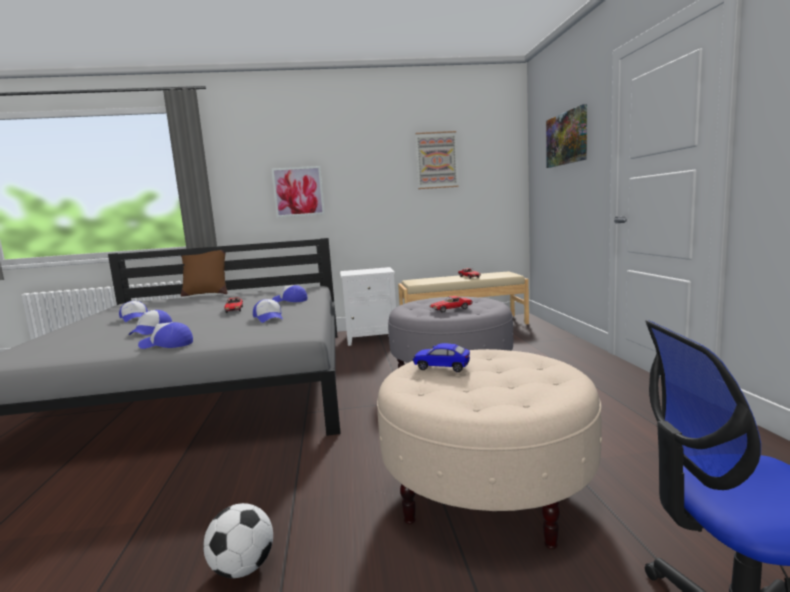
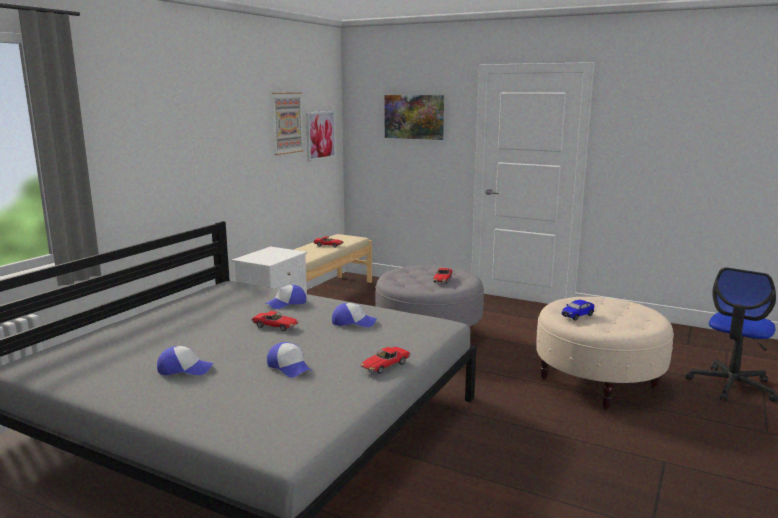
camera: 55 degrees left, 5 degrees up
(167, 345) = (385, 366): cap -> toy car
(206, 294) = (102, 324): brown pillow -> none
(243, 568) = (610, 461): football -> none
(298, 191) = (172, 163): picture -> picture (320, 135)

